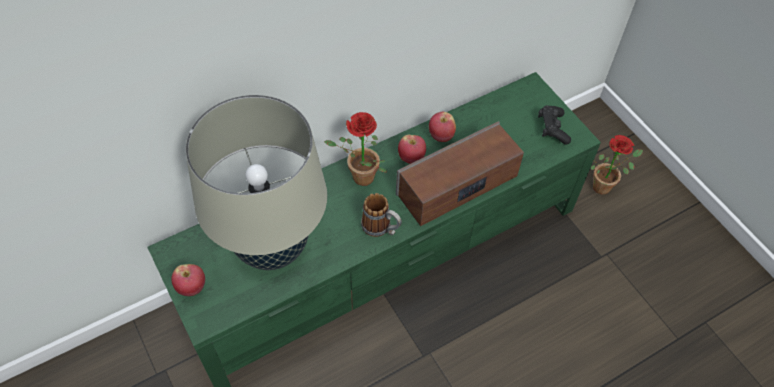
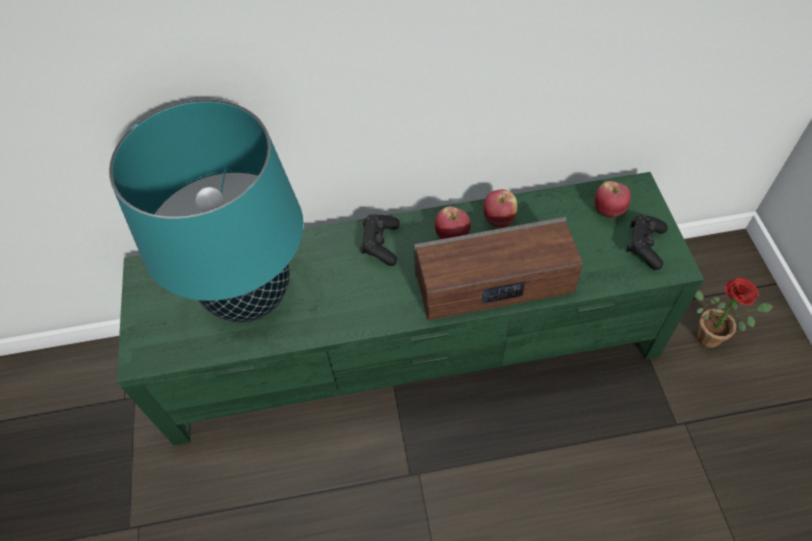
camera: 25 degrees right, 0 degrees up
(192, 287) = (146, 316): apple -> apple (609, 211)
(272, 246) = (250, 295): beige table lamp -> turquoise table lamp
(358, 178) = (380, 244): potted plant -> black game controller
(381, 228) = (381, 310): mug -> none

